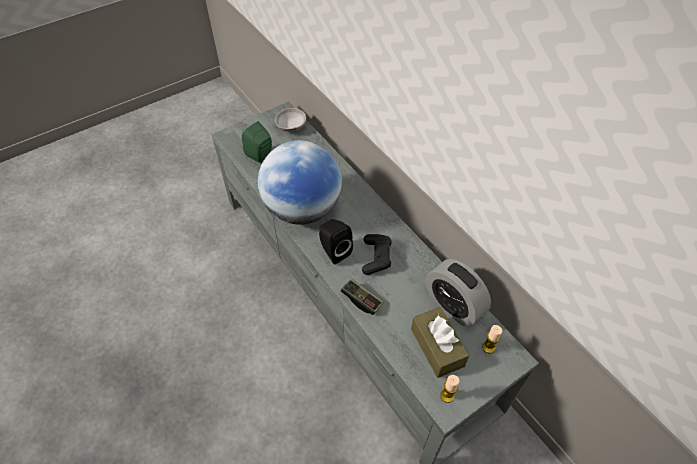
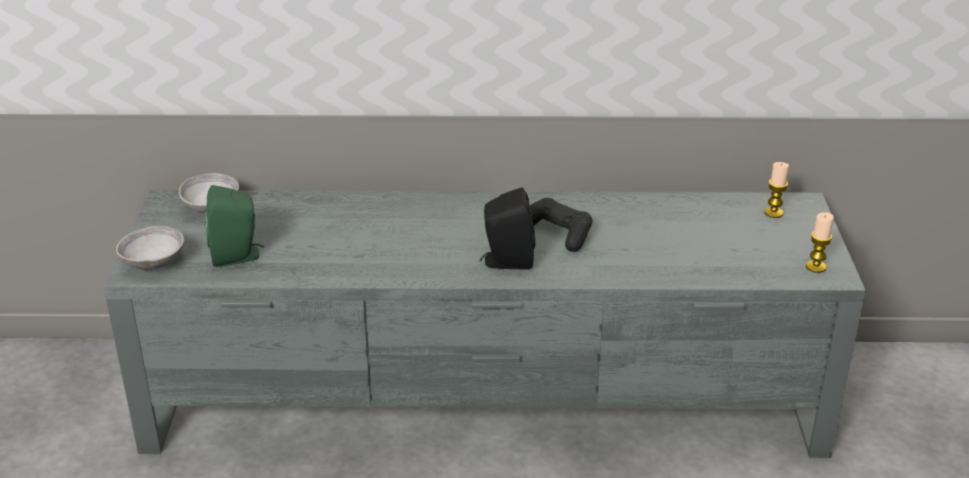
camera: 55 degrees left, 20 degrees down
(237, 137) = (153, 263): none -> grey bowl
(302, 209) = (394, 258): globe -> none
(361, 300) = (614, 271): game controller -> none
(437, 347) = (742, 246): brown tissue box -> none
(453, 305) = (691, 210): alarm clock -> none

